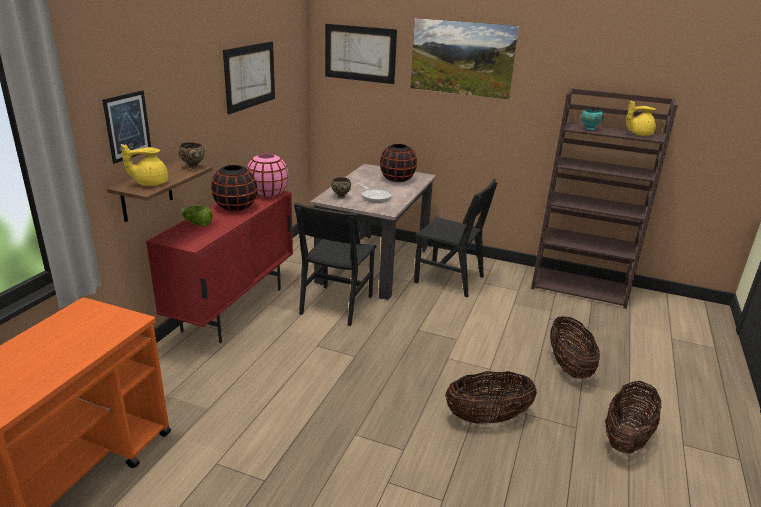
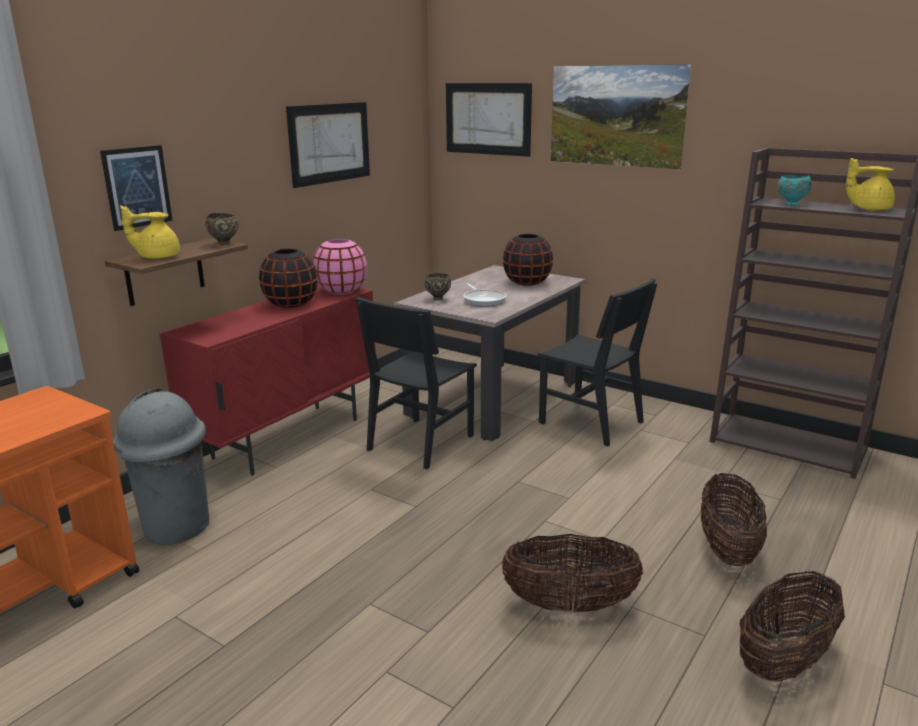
camera: 15 degrees right, 5 degrees down
(180, 392) = (175, 527): none -> grey trash can
(197, 224) = (231, 318): lettuce -> none

